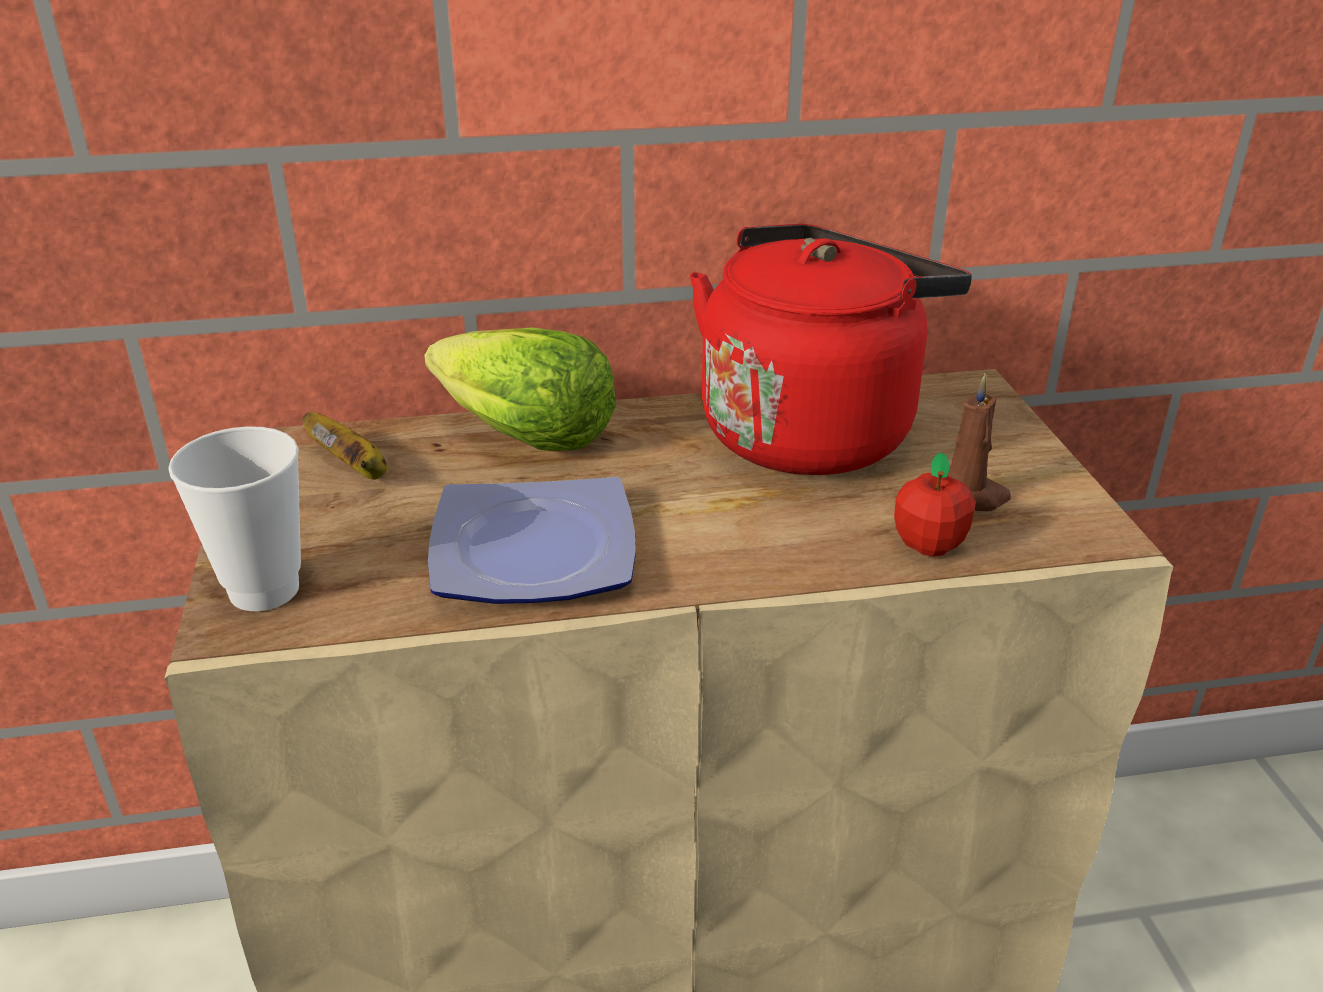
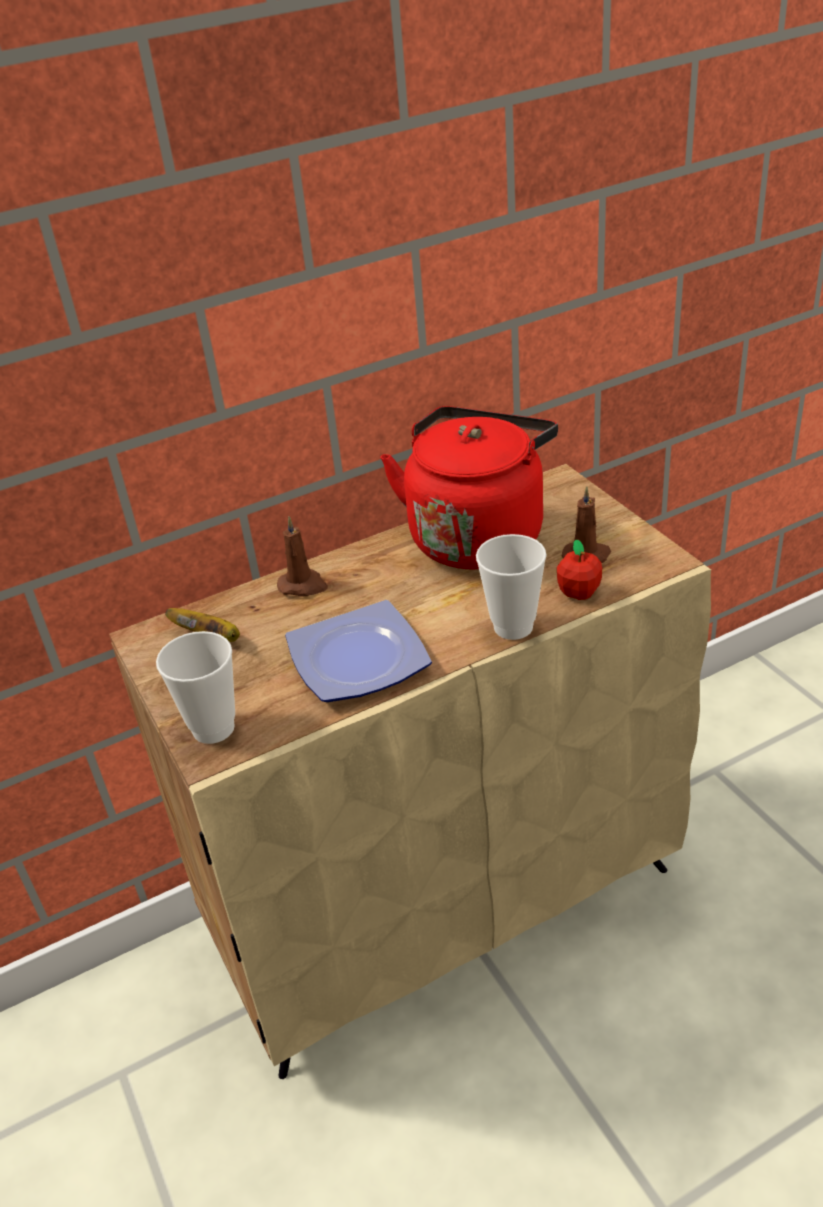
camera: 15 degrees left, 5 degrees up
(523, 435) = (303, 586): lettuce -> brown candle
(796, 568) = (513, 627): none -> cup

